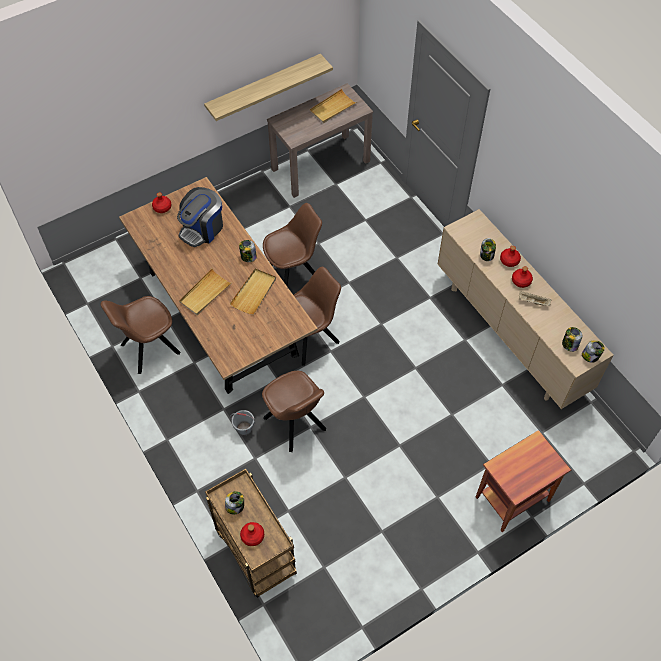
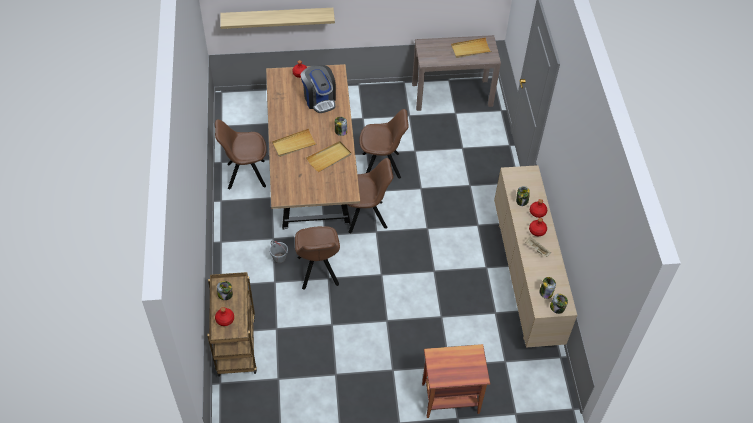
camera: 25 degrees right, 5 degrees down
(202, 229) = (319, 99): coffee machine -> coffee machine turned 90 degrees counterclockwise
(264, 87) = (418, 12): shelf -> shelf (277, 17)

